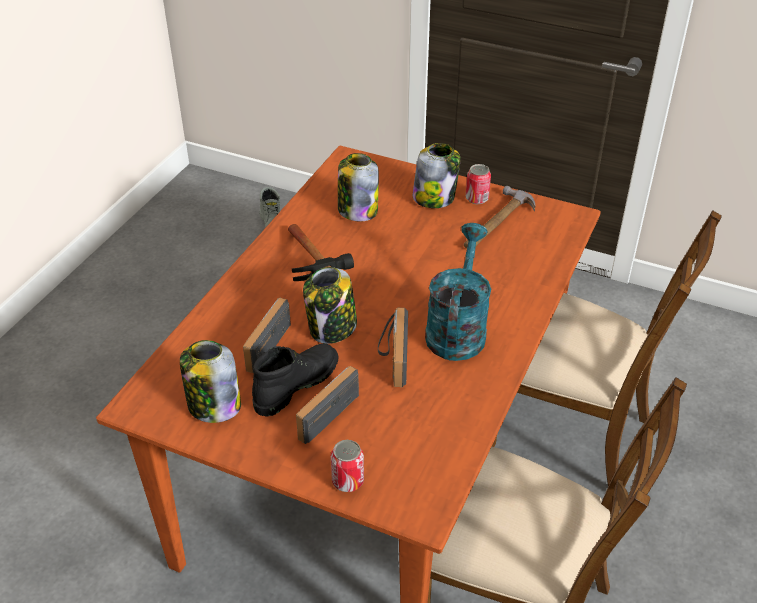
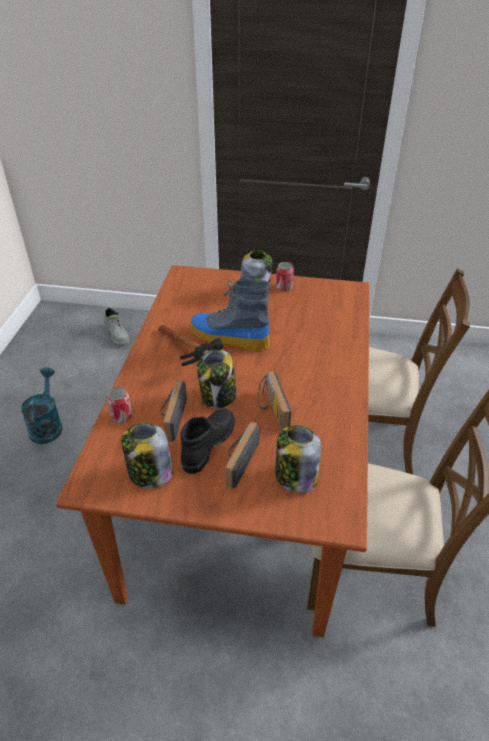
camera: 15 degrees left, 0 degrees up
(347, 481) = (276, 511): can -> can (121, 416)
(357, 210) = (203, 308): jar -> jar (295, 476)
(374, 255) = (228, 337): none -> boot
(457, 328) = (309, 379): turquoise watering can -> turquoise watering can (47, 425)
(496, 223) = (305, 302): hammer -> none

